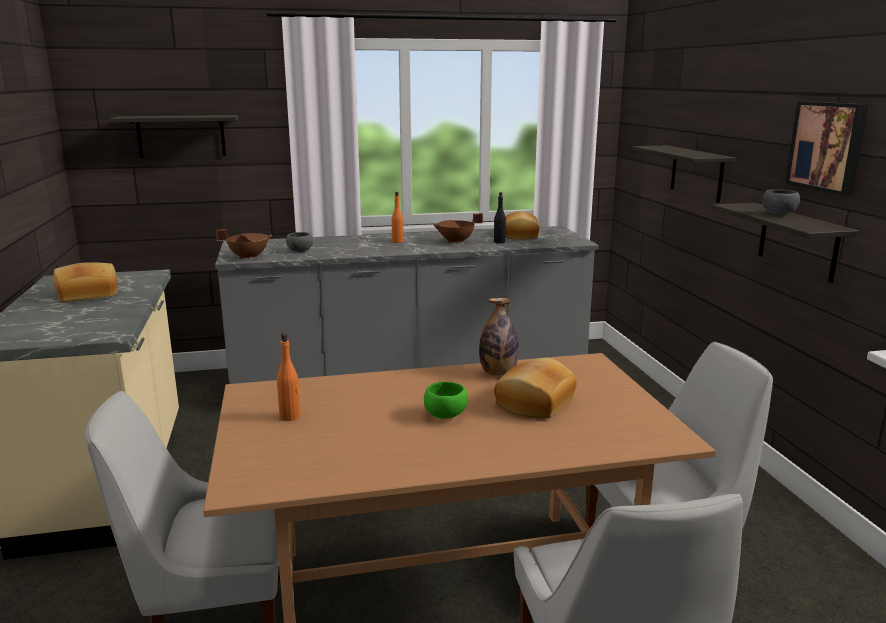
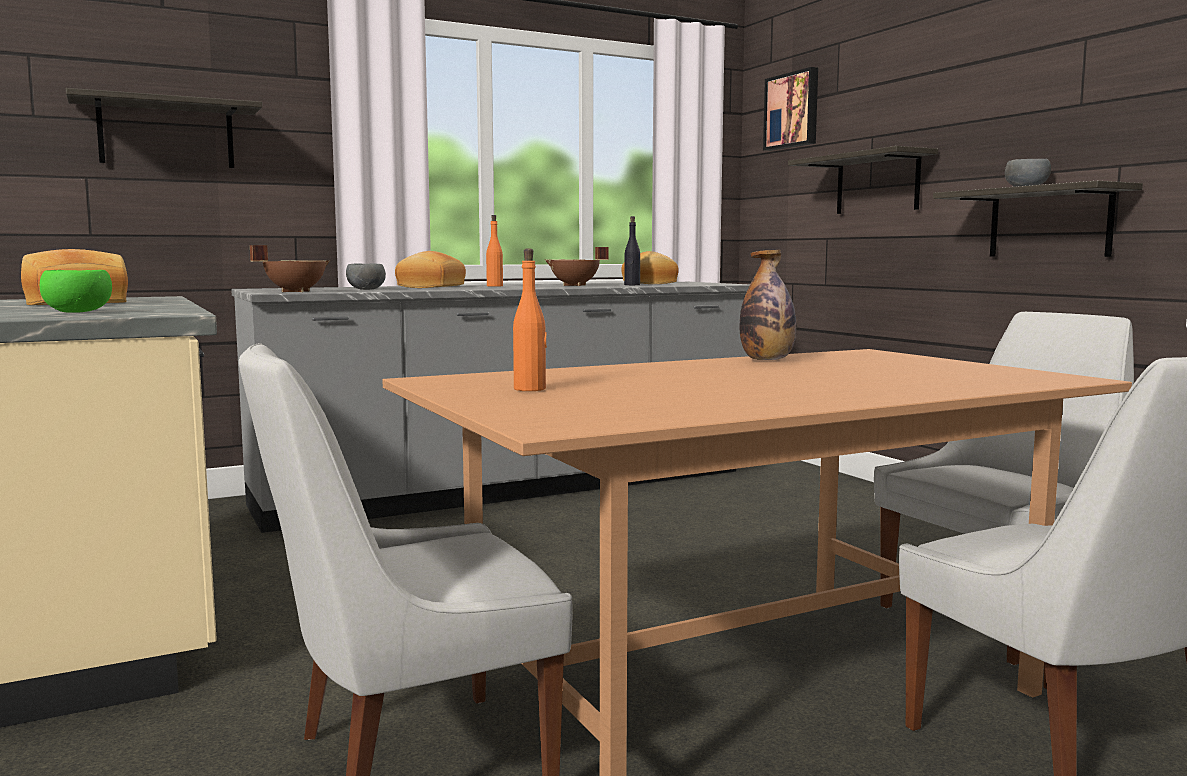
camera: 15 degrees left, 10 degrees down
(446, 415) = (755, 380): green bowl -> green bowl (80, 312)
(533, 402) = (851, 370): bread -> bread (429, 287)
(828, 146) = (1081, 98): picture -> picture (793, 110)

